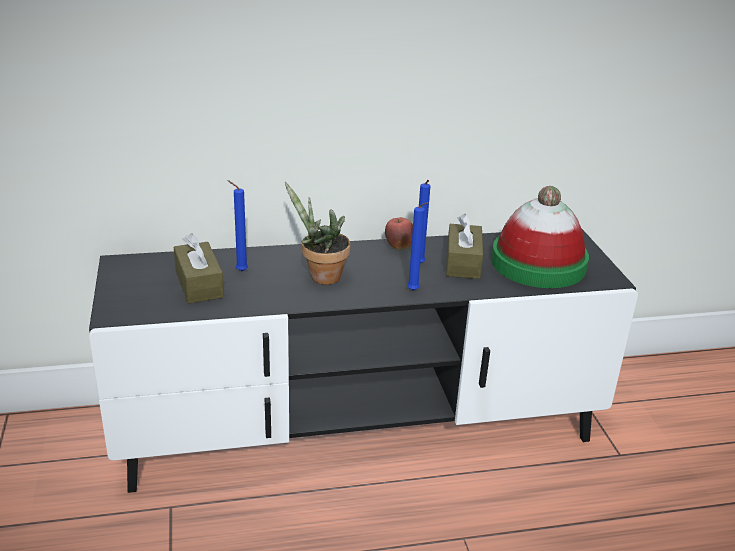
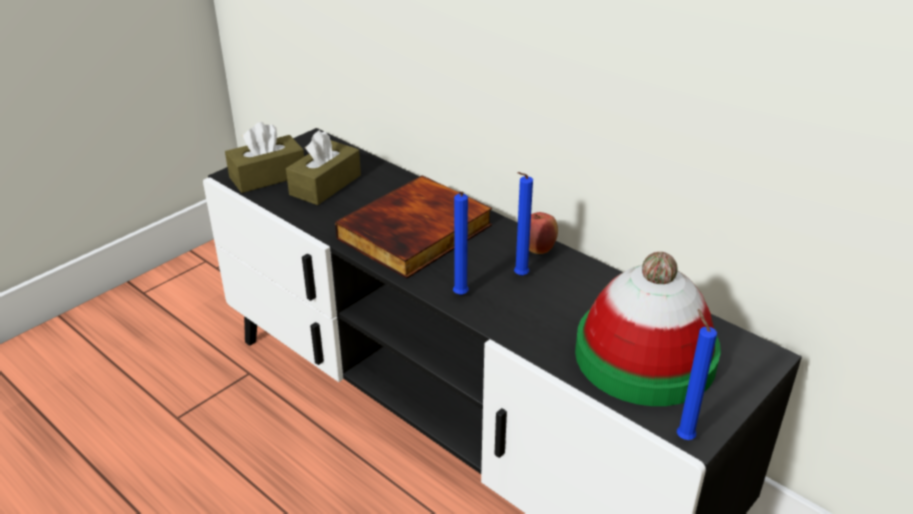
camera: 55 degrees right, 5 degrees up
(240, 271) = (371, 192): blue candle -> blue candle (682, 436)
(320, 276) = (416, 233): potted plant -> book
(463, 262) = (566, 302): brown tissue box -> brown tissue box (268, 176)

